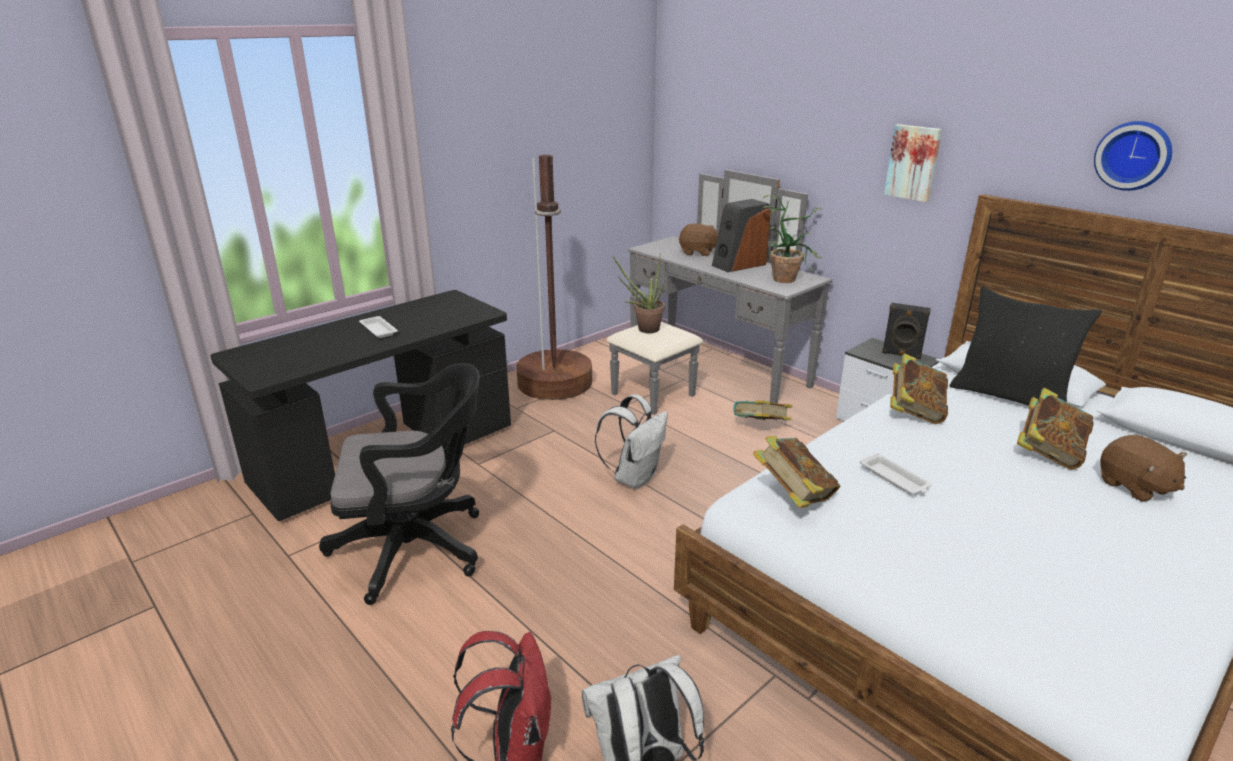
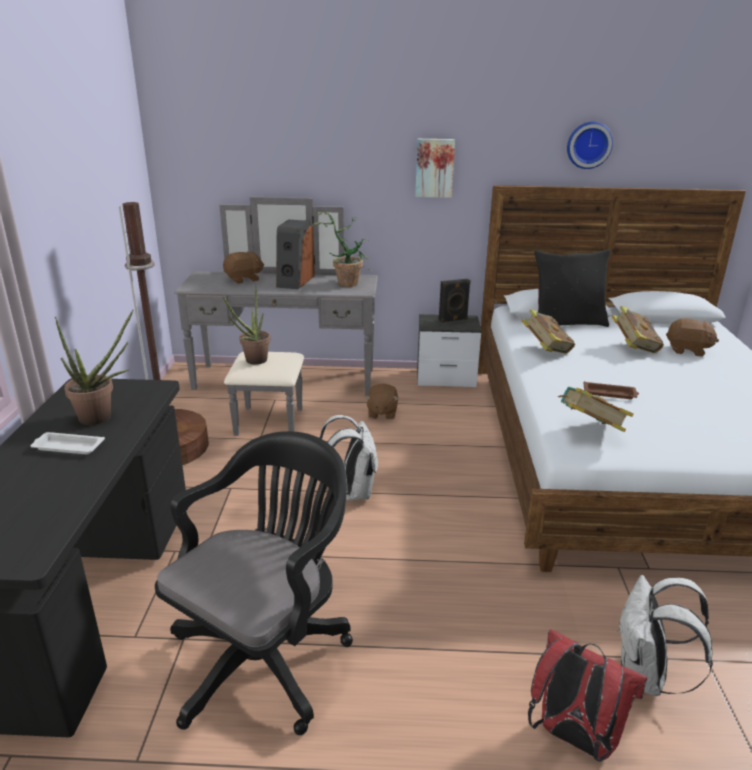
camera: 45 degrees left, 0 degrees up
(424, 320) = (102, 417): none -> potted plant
(760, 428) = (381, 413): book -> brown plush toy
(895, 479) = (610, 393): white tray -> brown tray

